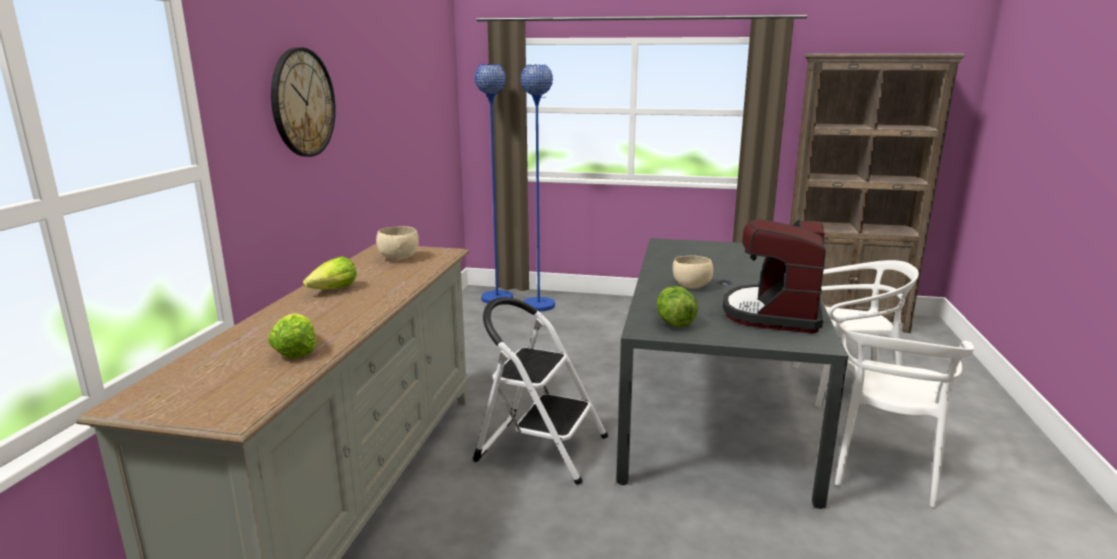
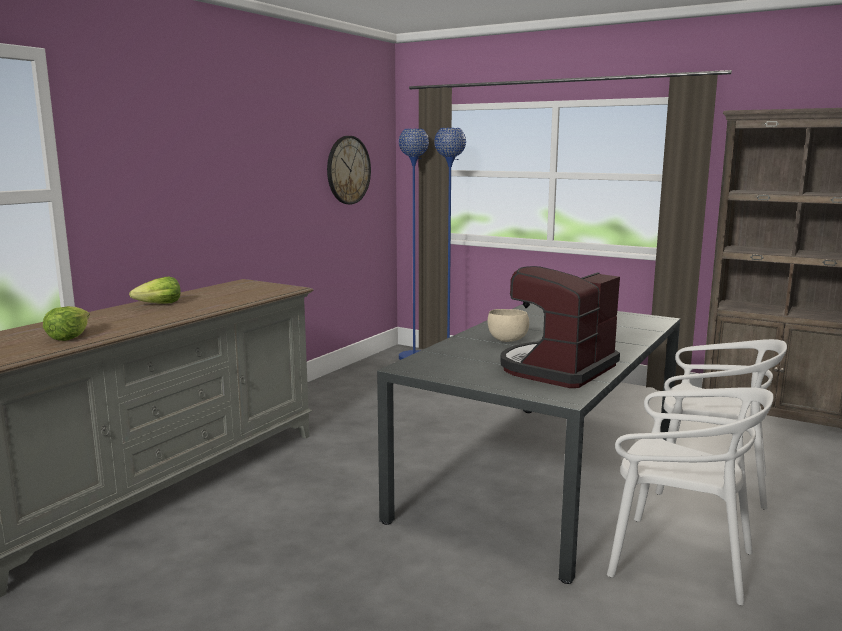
camera: 20 degrees right, 5 degrees down
(302, 103) = (178, 150): wall clock -> wall clock (348, 170)
(399, 258) = (244, 289): beige bowl -> none
(538, 448) = (337, 481): step ladder -> none
(674, 323) = (444, 365): lettuce -> none
(883, 466) = (679, 560): white chair -> white chair turned 105 degrees counterclockwise

